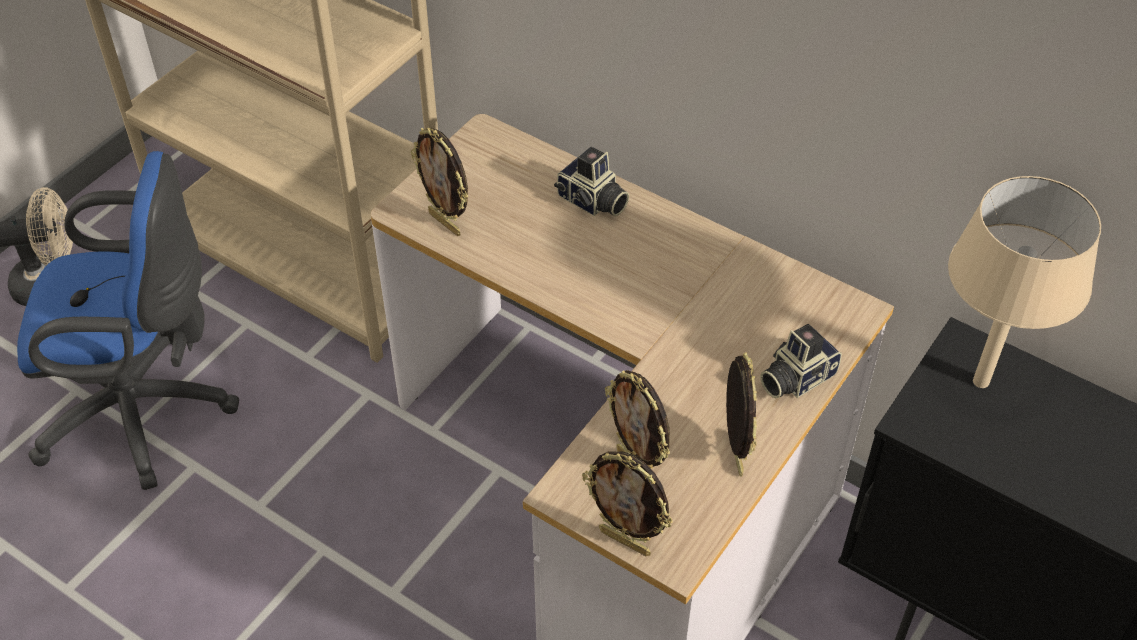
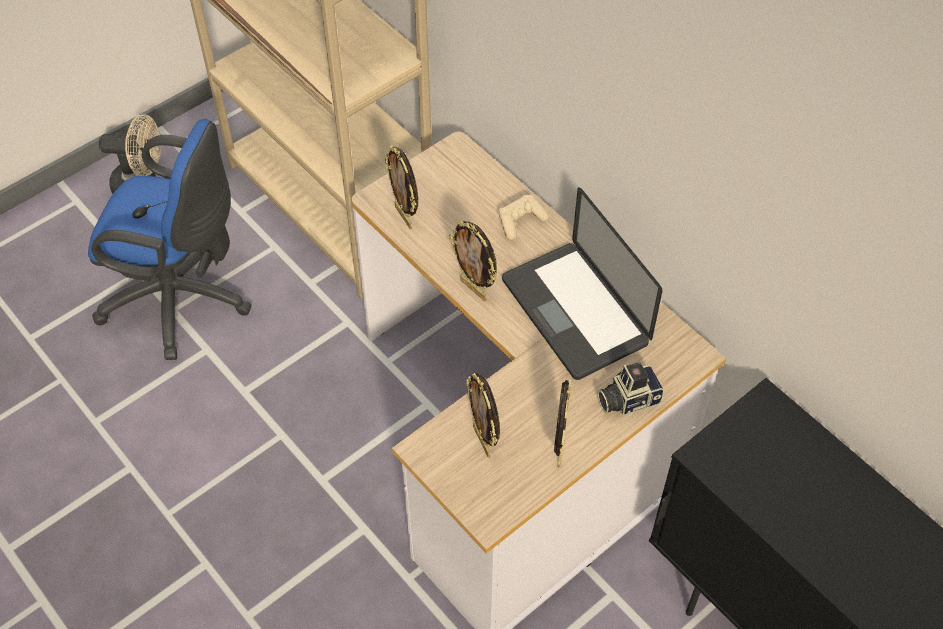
camera: 15 degrees right, 5 degrees up
(592, 202) = (520, 222): camera -> beige game controller
(626, 541) = (456, 496): picture frame -> picture frame (474, 289)
(694, 290) = (574, 311): none -> laptop
(981, 382) = (769, 436): beige table lamp -> none

